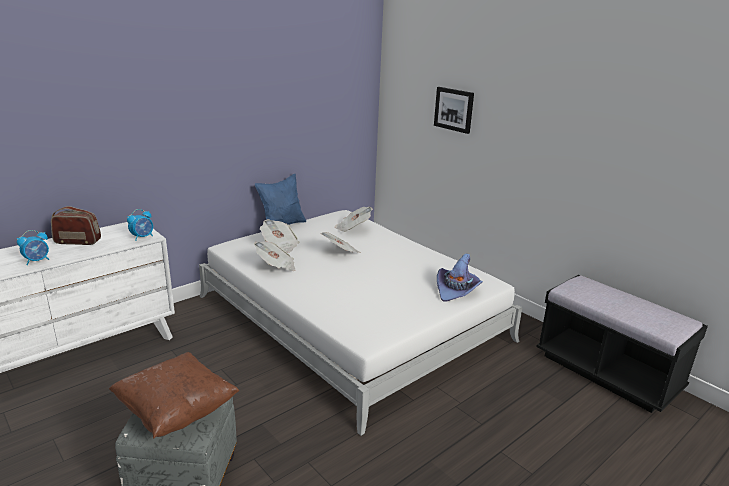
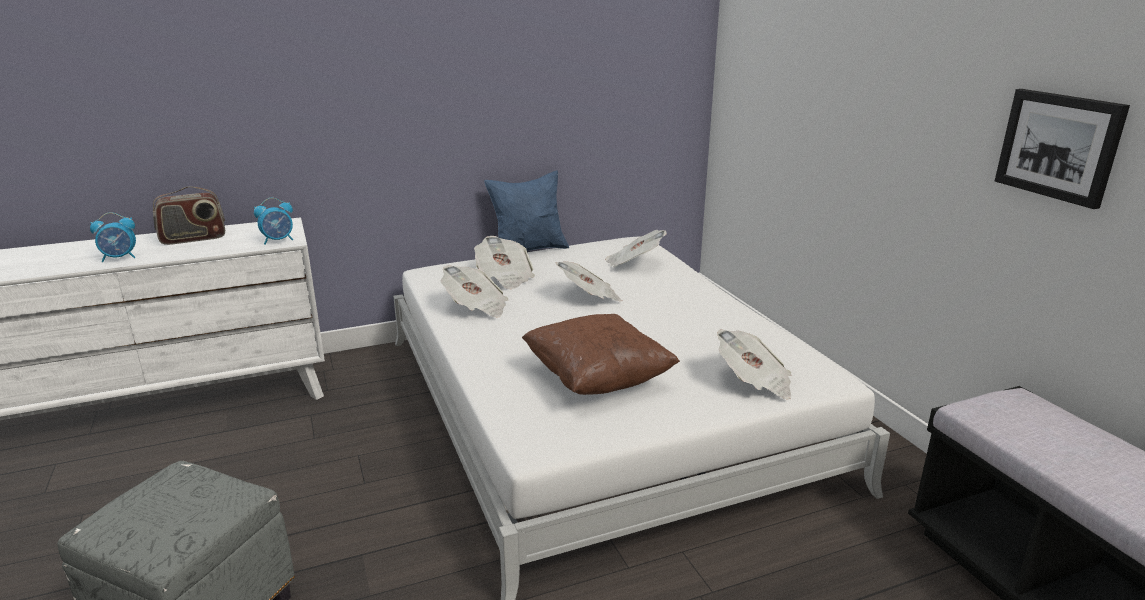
camera: 20 degrees right, 0 degrees up
(78, 241) = (193, 239): radio -> radio turned 135 degrees clockwise
(176, 411) = (169, 509): brown pillow -> brown pillow (597, 380)
(454, 109) = (820, 67): picture -> picture (1059, 146)
(457, 290) = (754, 383): purple hat -> newspaper

